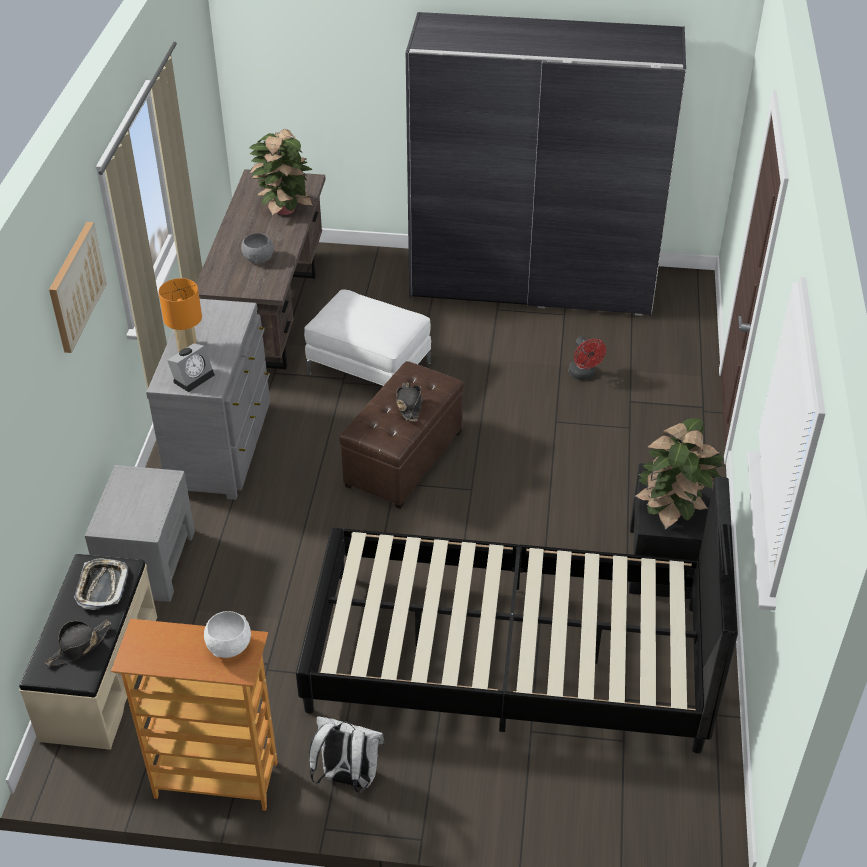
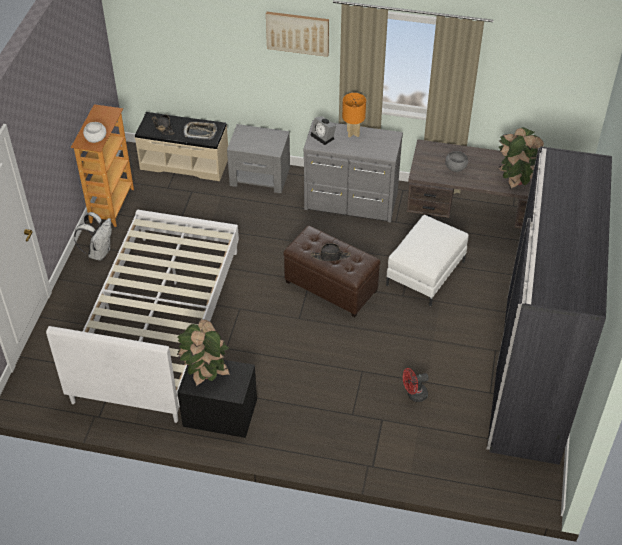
camera: 95 degrees right, 5 degrees up
(509, 658) = (158, 323): black bed -> white bed

